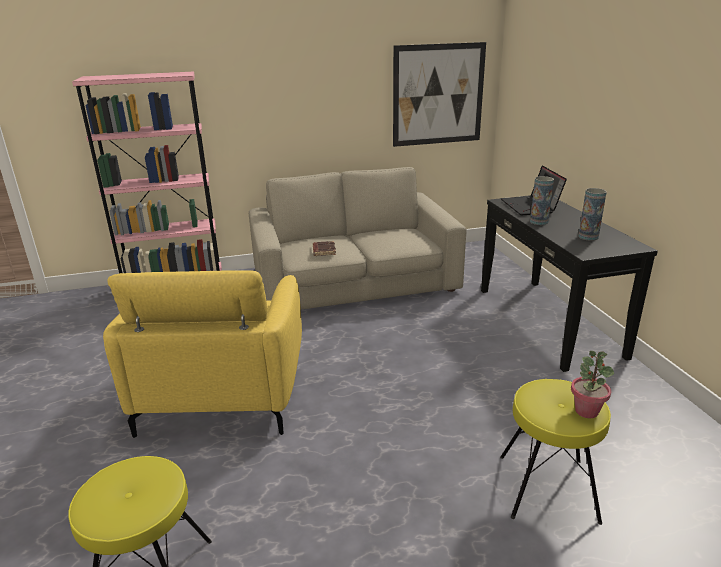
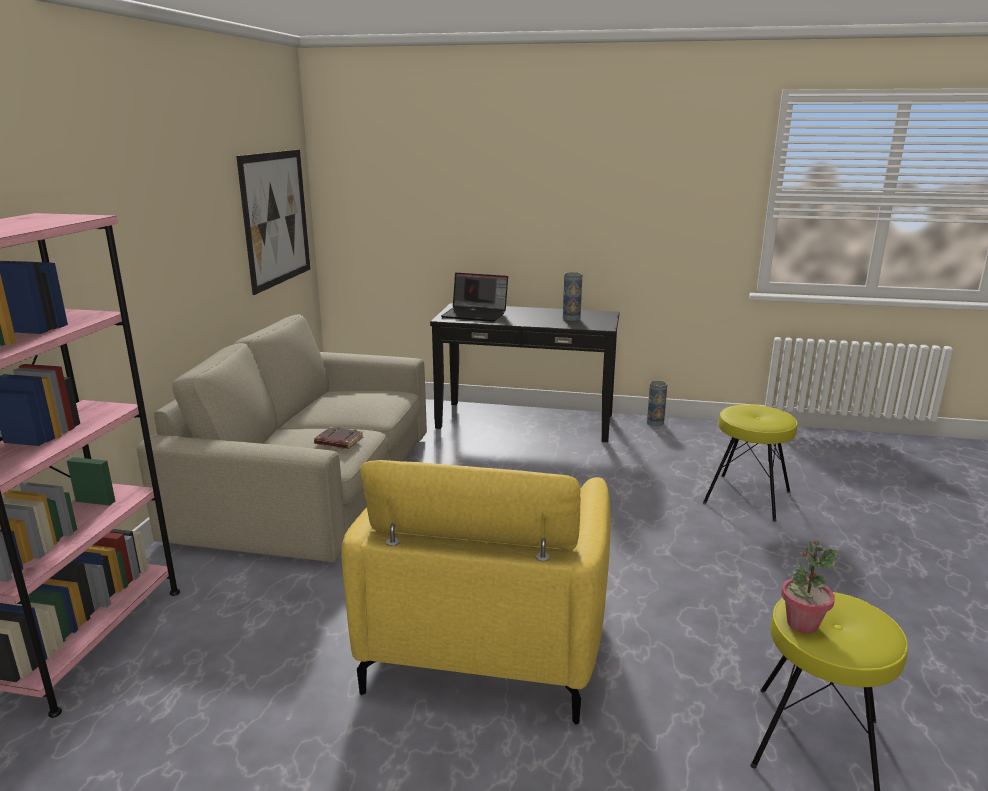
camera: 65 degrees left, 5 degrees down
(223, 391) = (486, 637): yellow armchair -> yellow armchair turned 75 degrees clockwise
(539, 222) = (518, 321): vase -> vase (655, 422)
(586, 411) = (772, 411): potted plant -> potted plant (802, 624)

